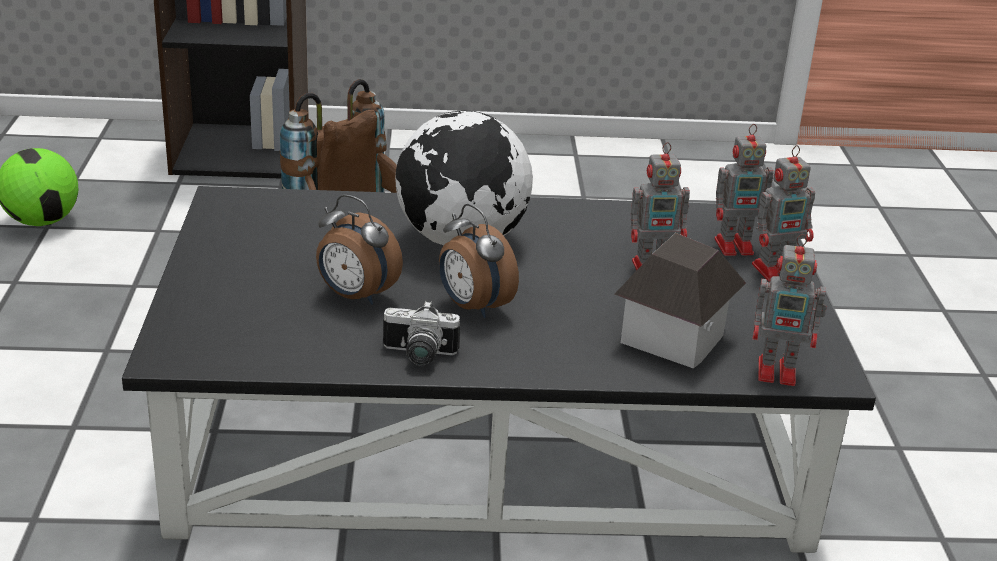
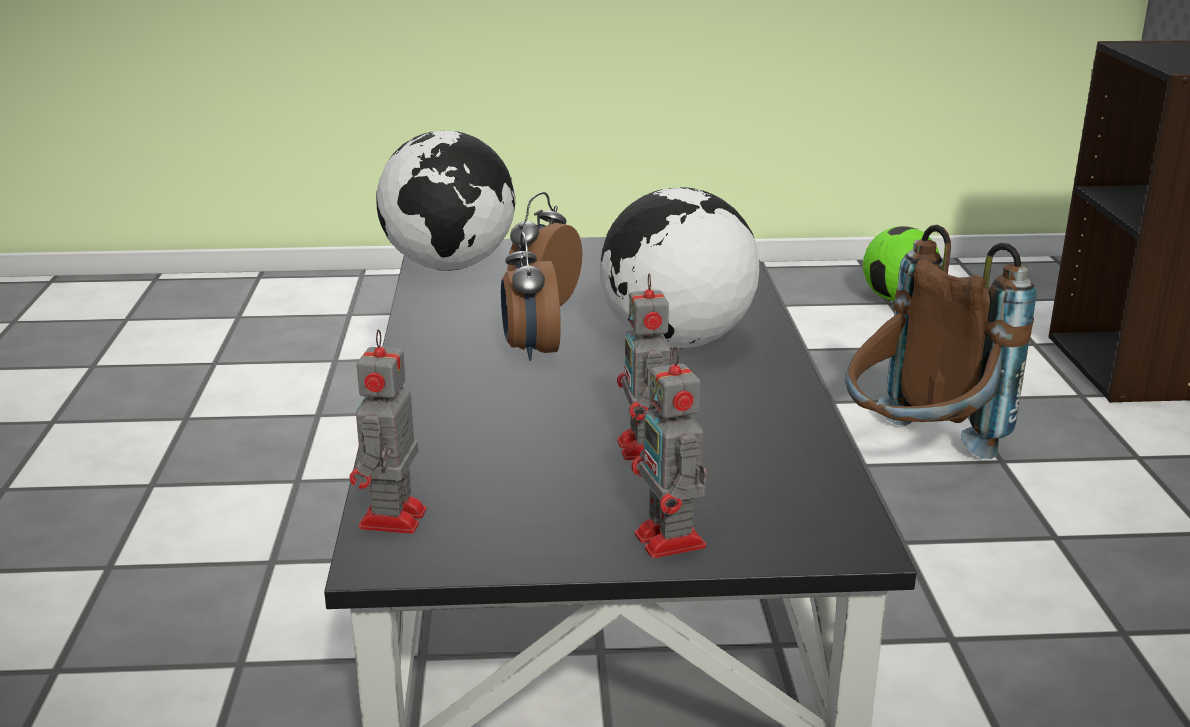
camera: 90 degrees right, 5 degrees down
(232, 346) = (450, 266): none -> globe
(418, 356) = (434, 330): camera -> none
(472, 307) = (530, 350): alarm clock -> alarm clock turned 60 degrees counterclockwise
(673, 338) = (471, 454): toy house -> none
(736, 246) = (738, 514): toy robot -> none

